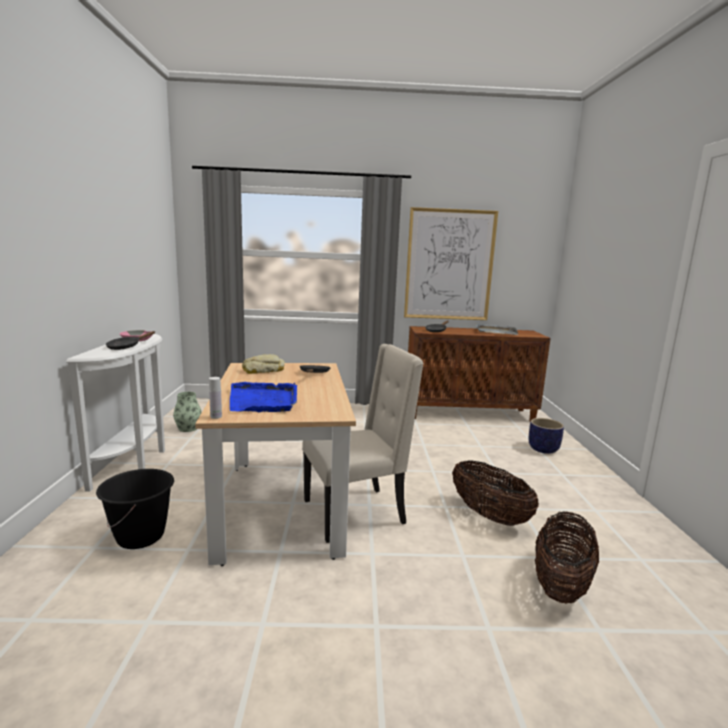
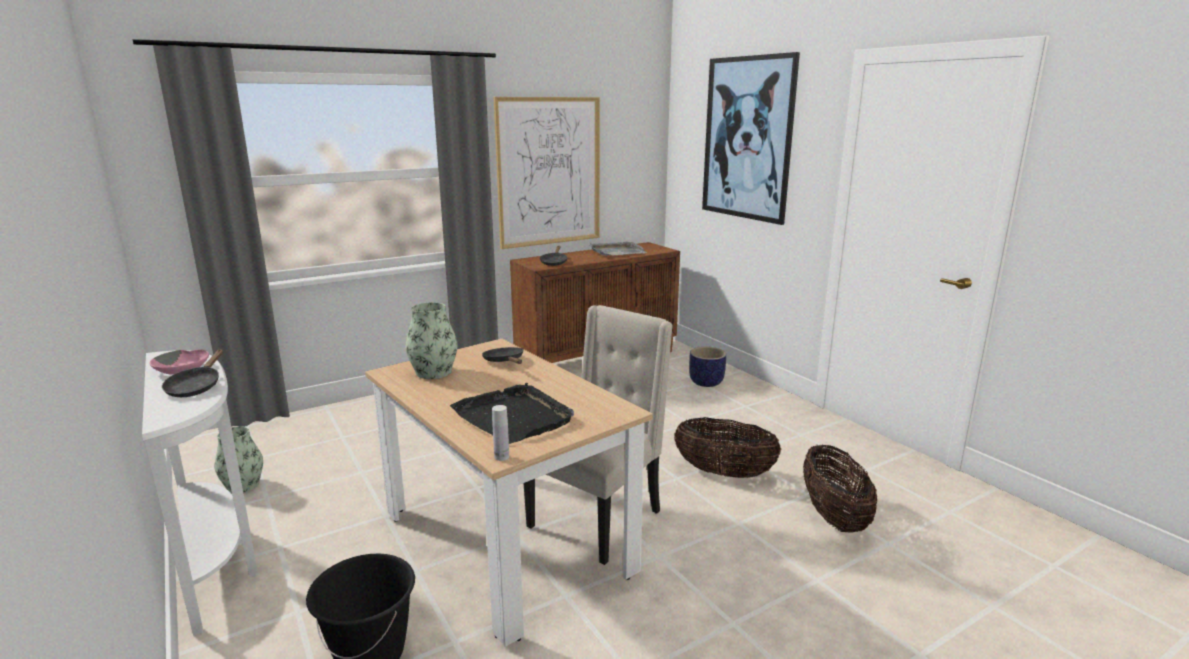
camera: 30 degrees left, 5 degrees up
(263, 370) = (433, 372): bread -> vase
(263, 400) = (514, 417): blue tray -> black tray
(612, 242) = (747, 139): none -> picture

